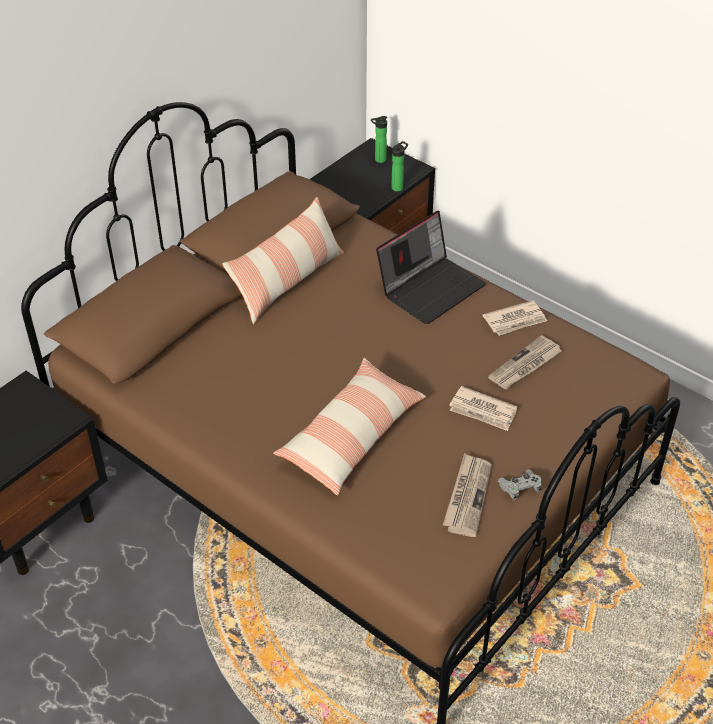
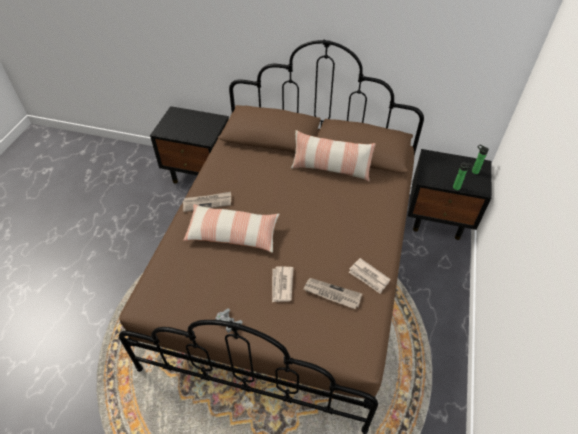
camera: 65 degrees right, 5 degrees up
(431, 288) = (369, 227): laptop -> none
(467, 496) = (212, 299): newspaper -> newspaper (207, 202)

